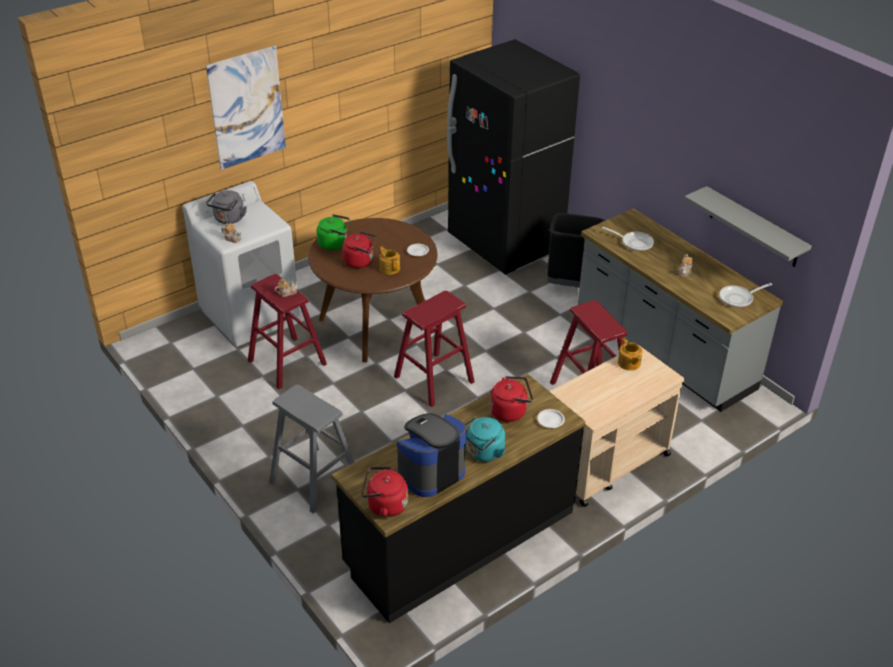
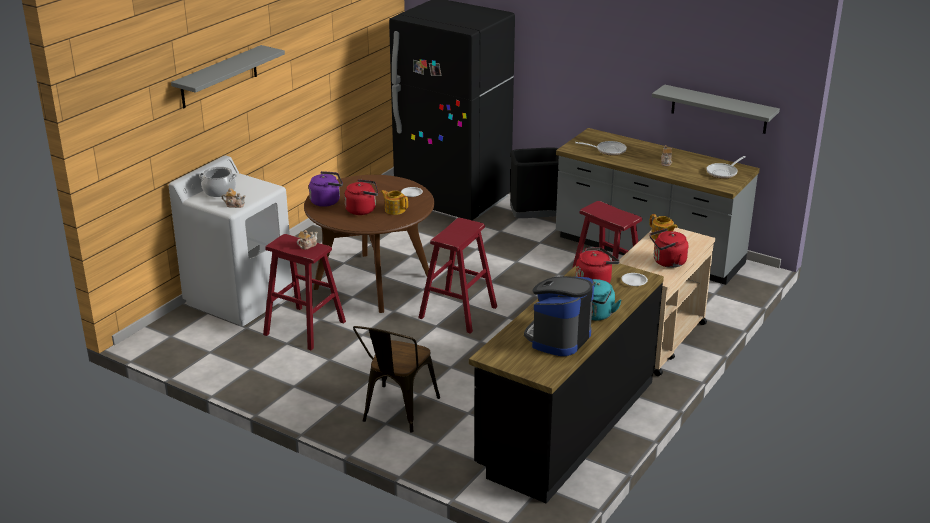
camera: 20 degrees left, 10 degrees down
(228, 219) = (219, 191): grey kettle -> cooking pot
(247, 108) = (219, 77): picture -> grey shelf
(314, 479) = (396, 412): grey stool -> brown chair
(335, 244) = (327, 201): green kettle -> purple kettle
(384, 505) = (536, 369): red kettle -> red kettle (667, 262)

